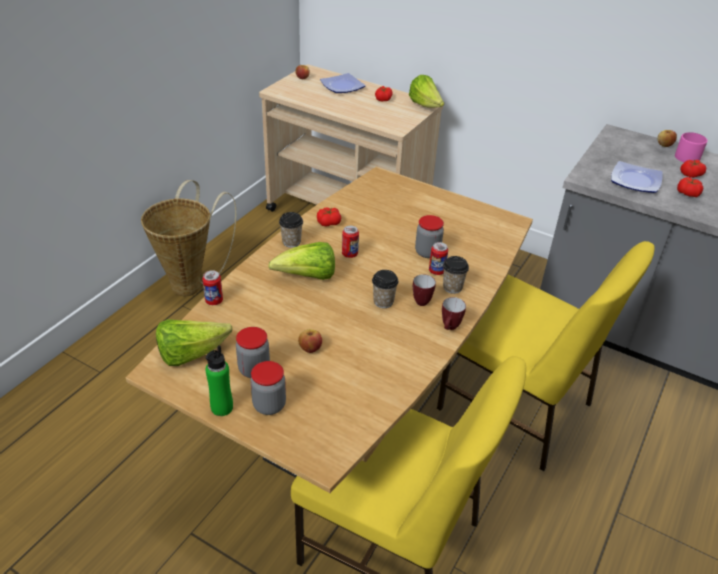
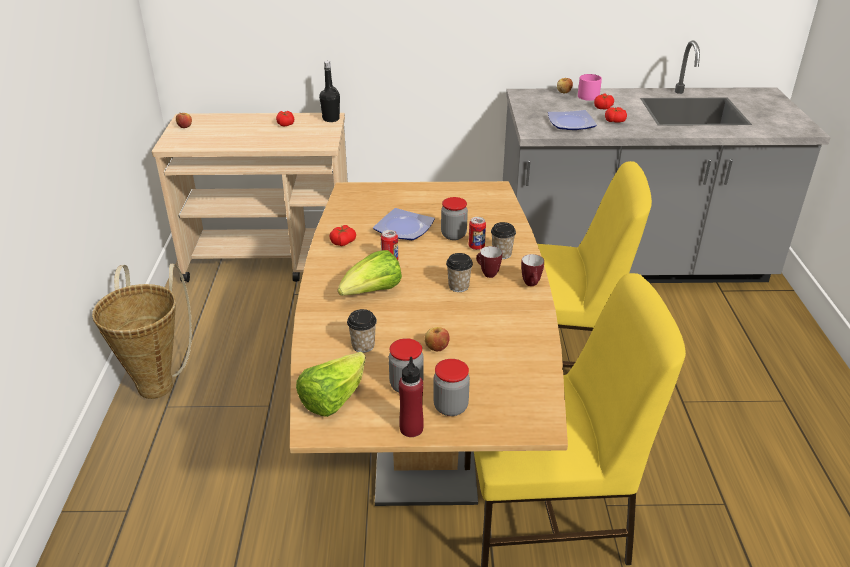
camera: 30 degrees left, 5 degrees down
(214, 301) = (306, 346): can -> none
(222, 407) = (411, 428): green bottle -> red bottle
(291, 242) = (326, 270): cup -> cup (363, 346)
(342, 86) = (234, 123): plate -> plate (403, 227)
(425, 106) = (331, 119): lettuce -> black bottle

